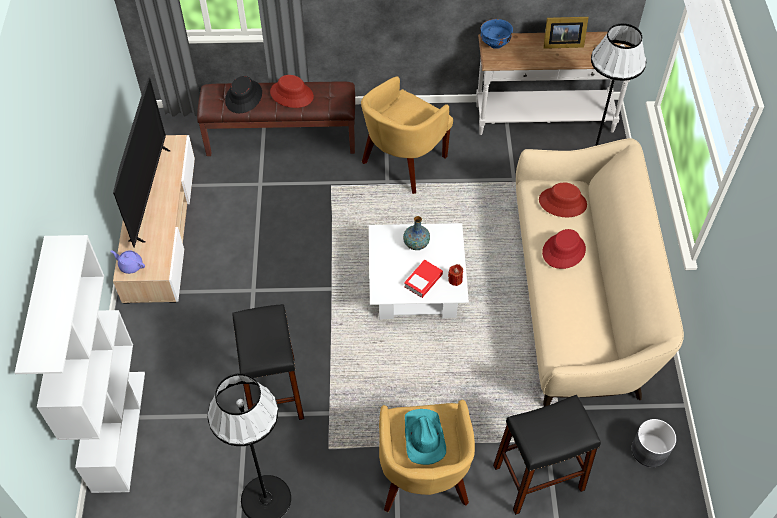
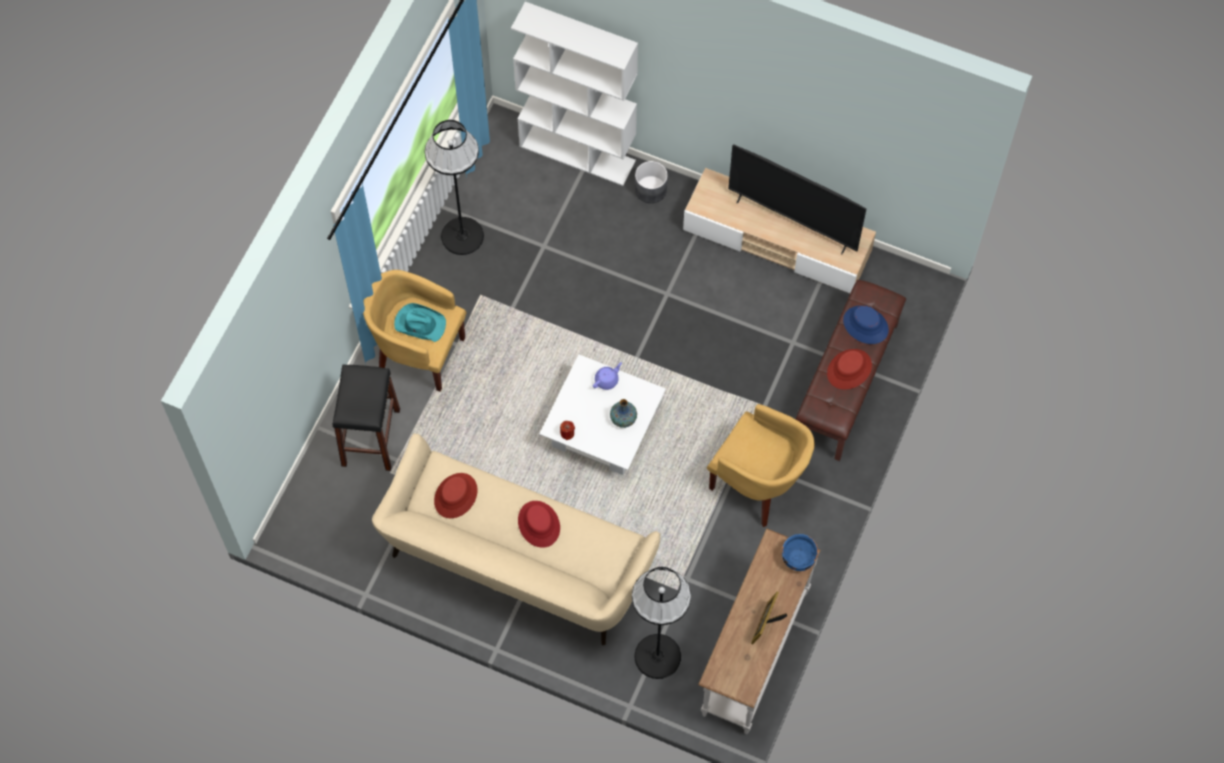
camera: 115 degrees right, 10 degrees up
(130, 265) = (715, 185): purple teapot -> purple teapot (607, 380)
(244, 97) = (865, 325): black hat -> blue hat
(273, 392) = (554, 273): black stool -> none
(403, 162) = (759, 483): yellow armchair -> yellow armchair turned 150 degrees clockwise
(423, 280) = (580, 406): book -> none
(562, 202) = (593, 554): red hat -> red hat (456, 496)
(650, 450) = (345, 536): grey planter -> grey planter (650, 189)

